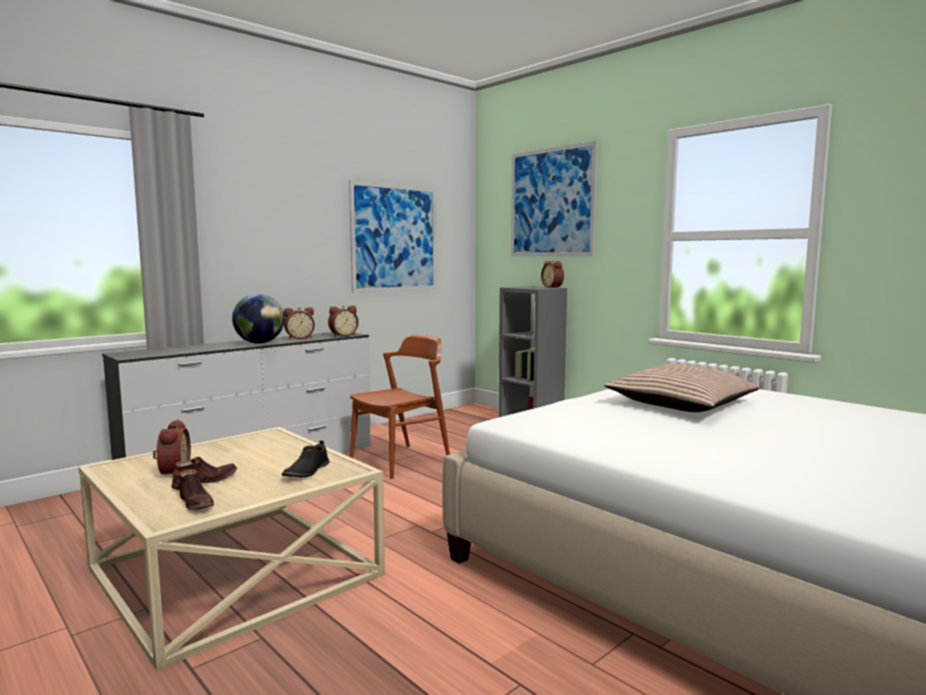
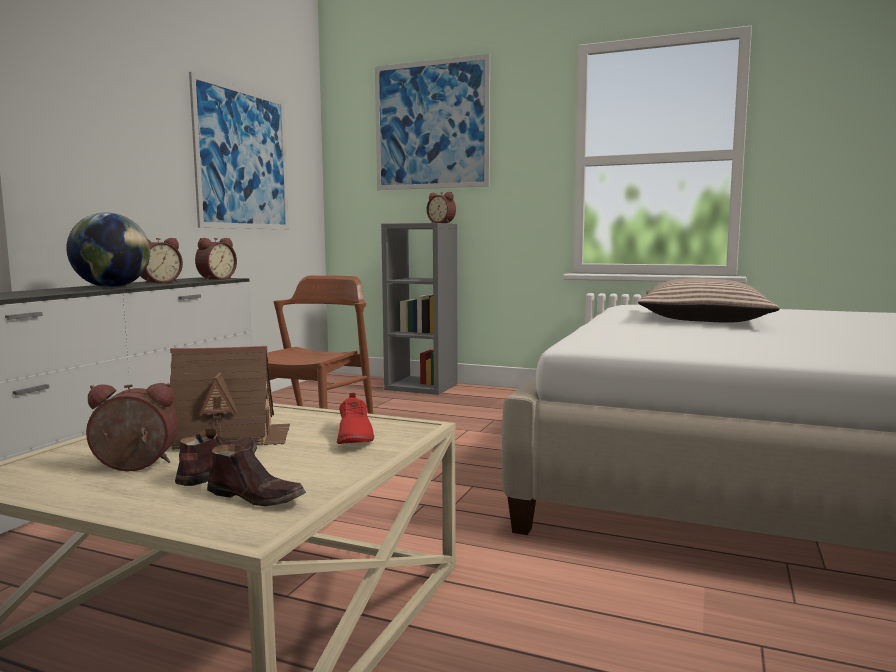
camera: 25 degrees left, 0 degrees up
(172, 472) = (134, 467): alarm clock -> alarm clock turned 60 degrees counterclockwise
(244, 460) = (231, 437): none -> toy house
(306, 471) = (353, 437): black shoe -> red shoe

